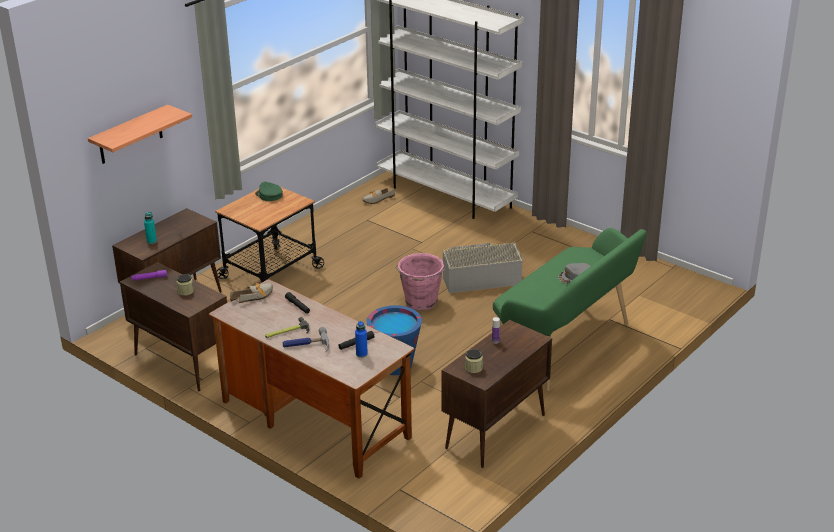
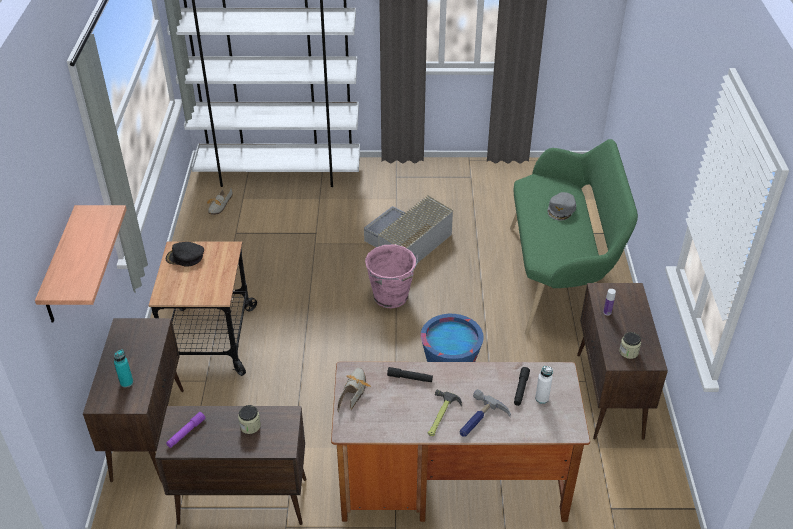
camera: 40 degrees left, 10 degrees up
(269, 195) = (185, 257): green cap -> black cap
(361, 354) = (542, 398): blue bottle -> white bottle

